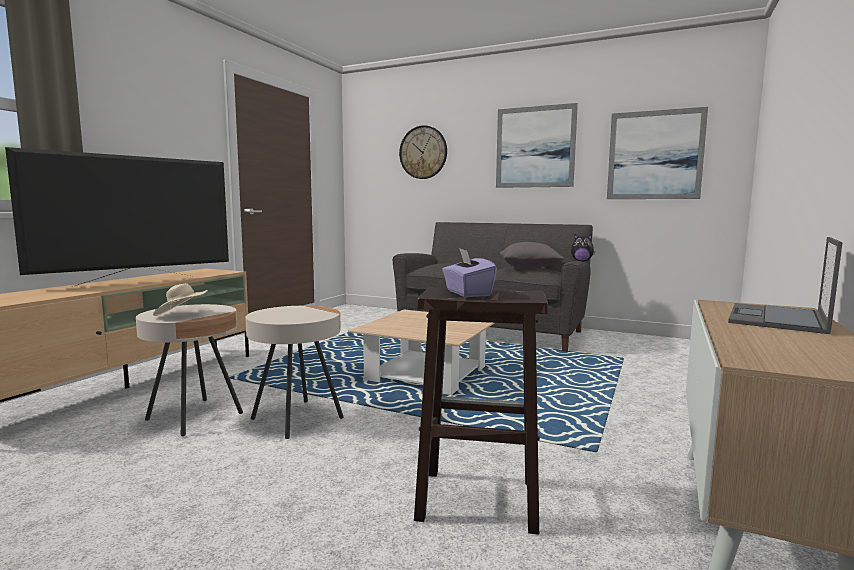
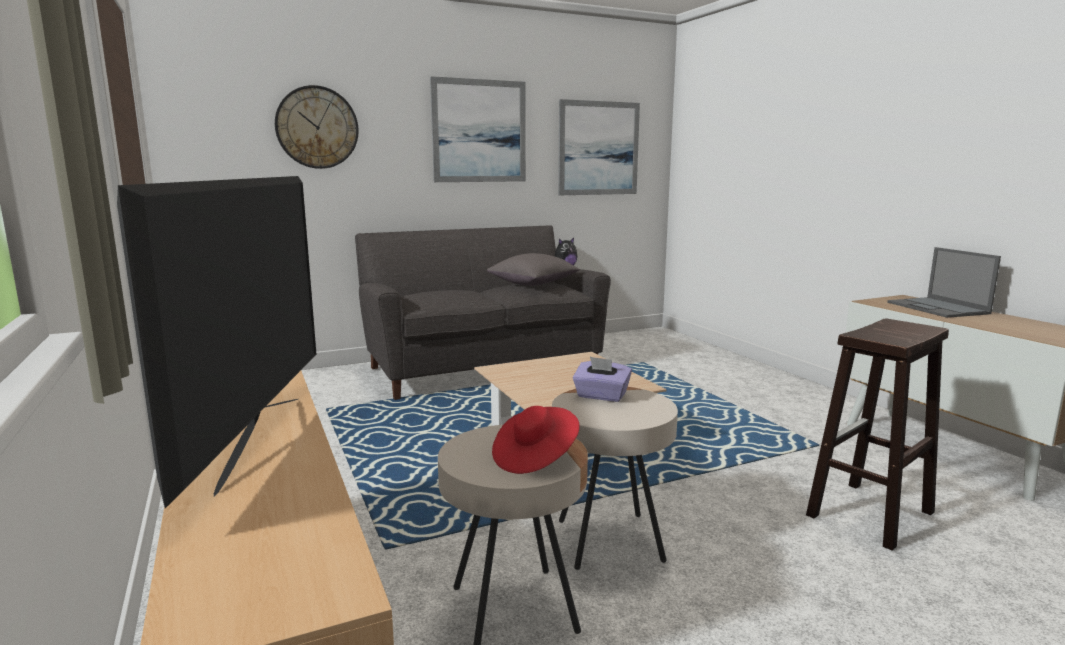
camera: 50 degrees left, 5 degrees up
(182, 315) = (535, 458): beige hat -> red hat
(467, 293) = (891, 334): purple tissue box -> purple tissue box (601, 396)

